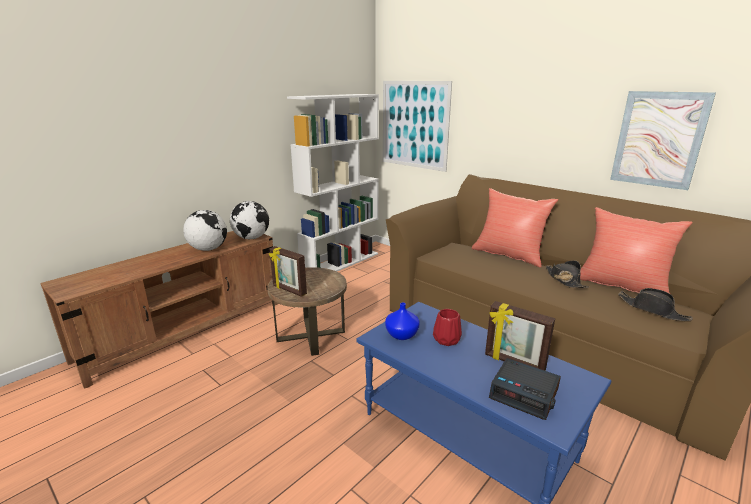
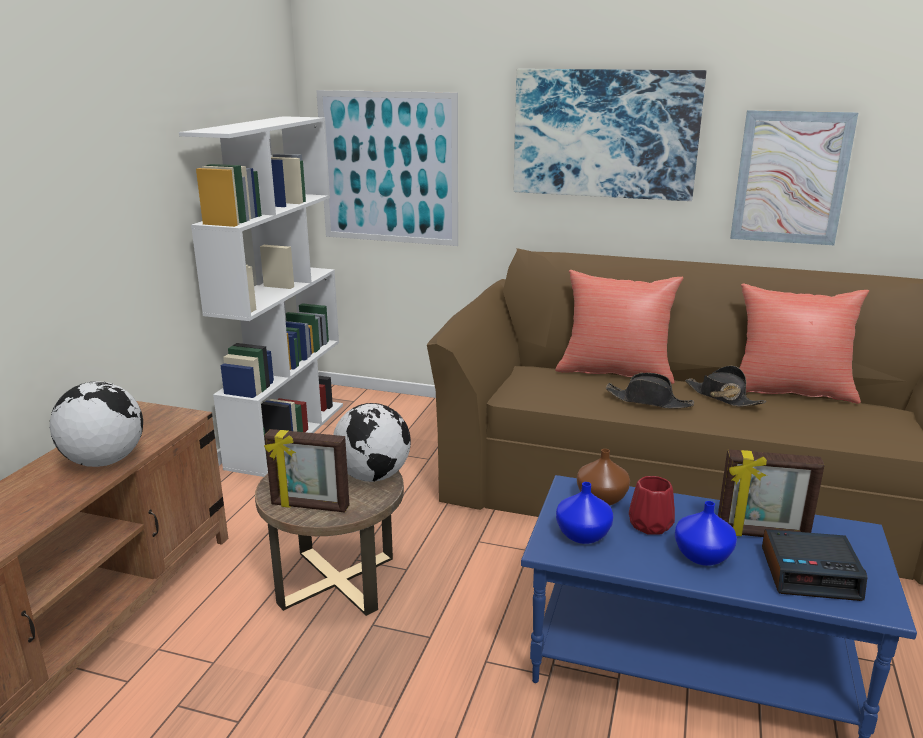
camera: 25 degrees left, 0 degrees up
(252, 238) = (173, 421): globe -> globe (373, 476)
(432, 319) = (601, 498): none -> brown vase
(462, 364) = (703, 555): none -> blue vase
(533, 106) = (605, 134): none -> picture
(652, 310) = (851, 417): black hat -> black hat (649, 401)

